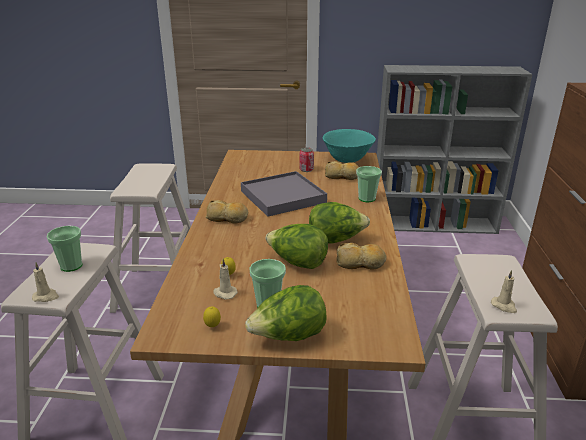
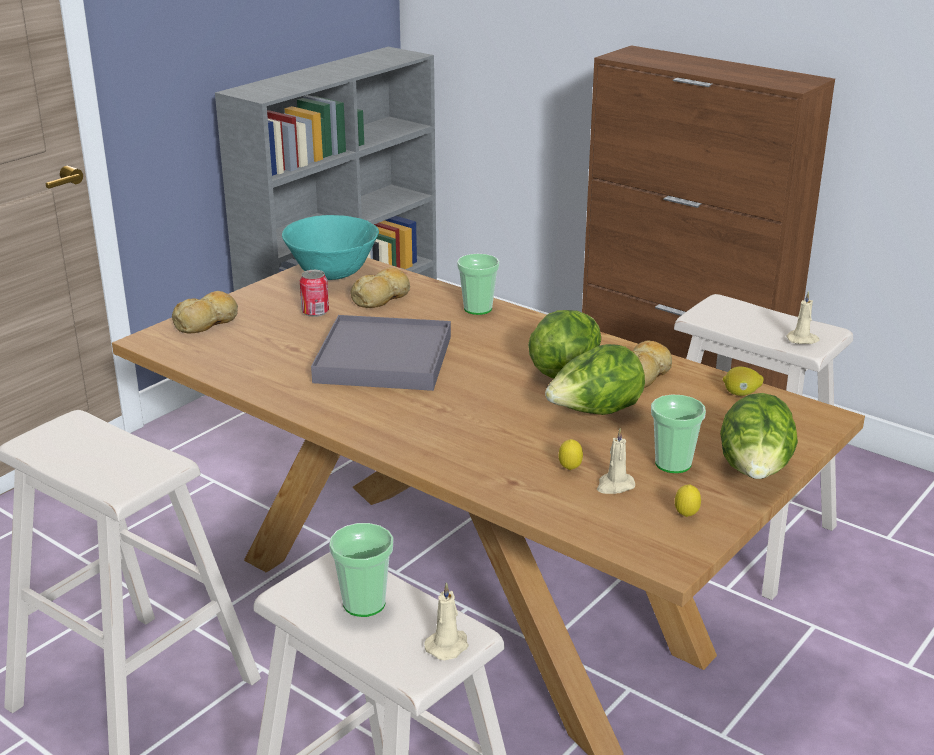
camera: 55 degrees left, 0 degrees up
(227, 218) = (394, 421): bread -> bread (208, 322)
(384, 302) = (741, 394): none -> lemon

